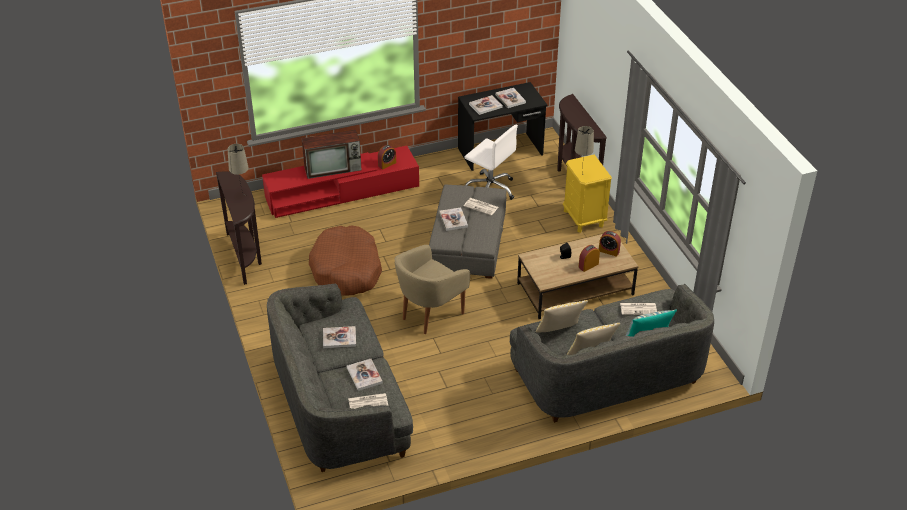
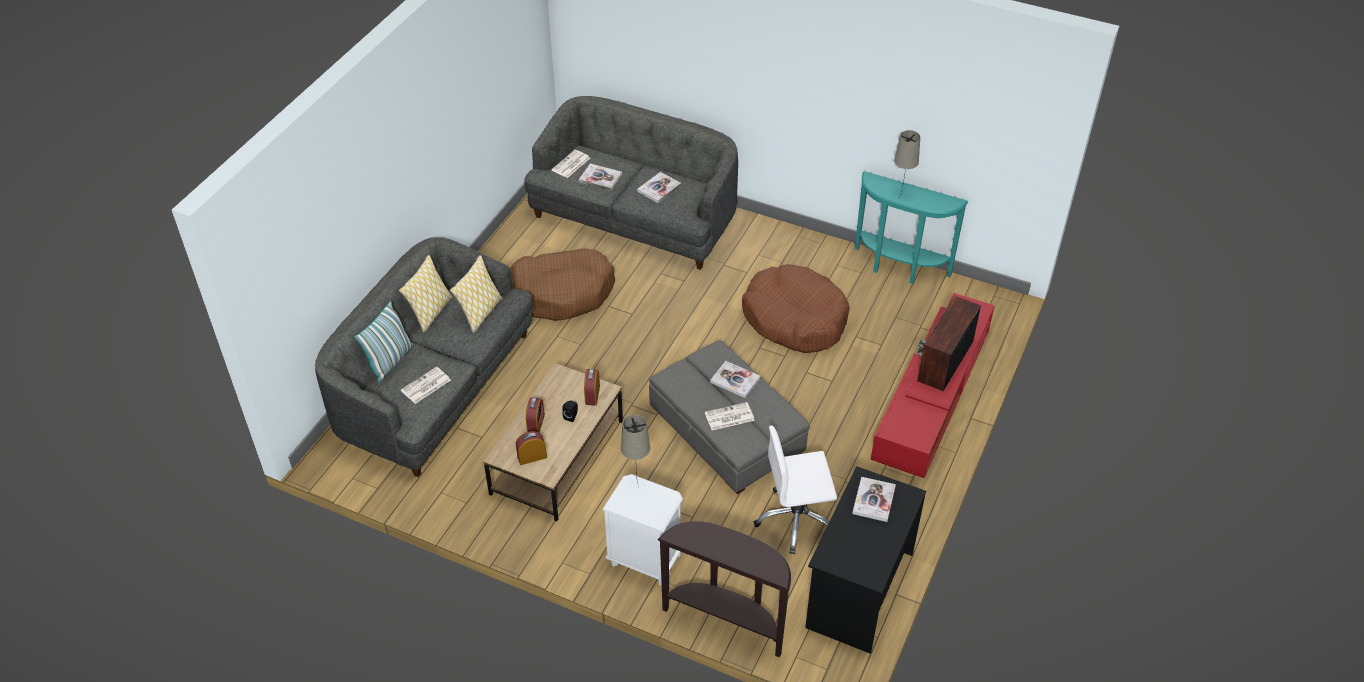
camera: 135 degrees right, 5 degrees up
(245, 256) = (898, 269): brown console table -> turquoise console table
(387, 164) = (907, 411): alarm clock -> alarm clock (592, 395)
(429, 314) = (663, 331): beige armchair -> none
(458, 383) = (562, 293): none -> brown dog bed
(510, 99) = (863, 537): book -> none
(584, 218) = (644, 559): yellow nightstand -> white nightstand

